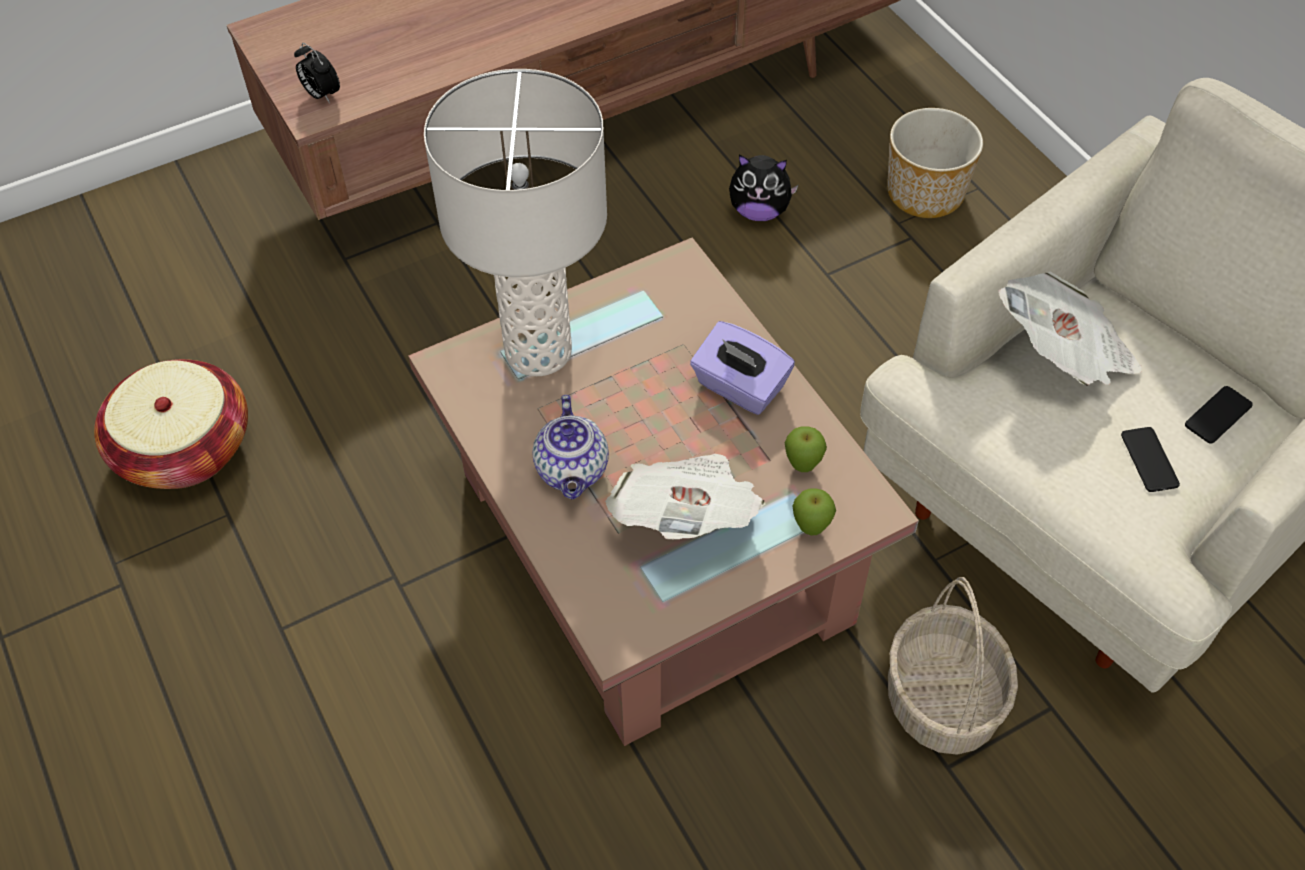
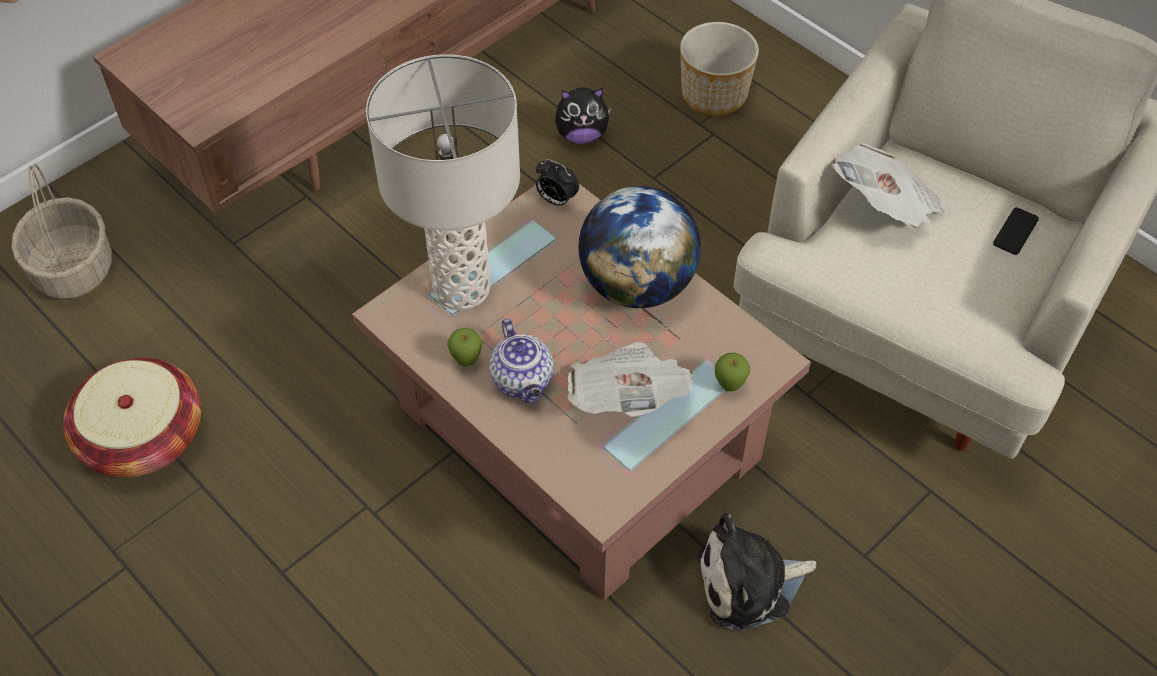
camera: 15 degrees left, 0 degrees up
(321, 95) = (202, 103): alarm clock -> alarm clock (556, 200)
(739, 387) = (637, 284): purple tissue box -> globe
(799, 767) = (749, 584): none -> plush toy
(802, 466) = (707, 338): apple -> apple (466, 361)
(940, 698) = (844, 503): basket -> basket (72, 268)
(1149, 460) = (974, 277): phone -> none

